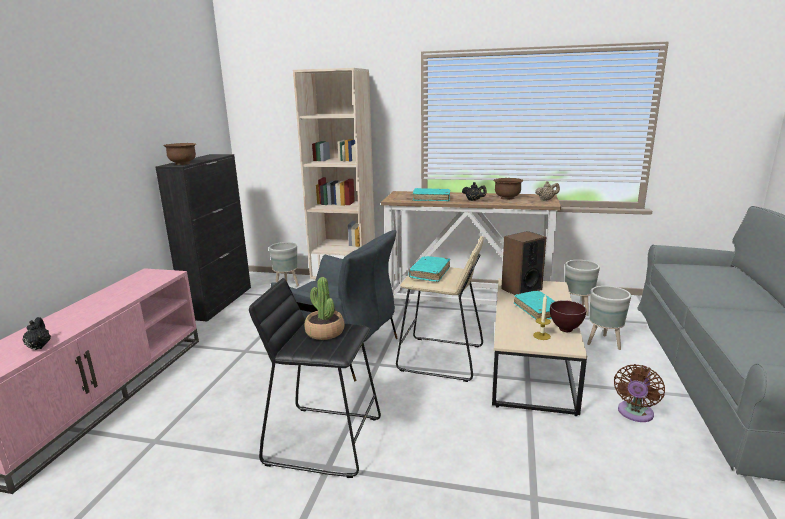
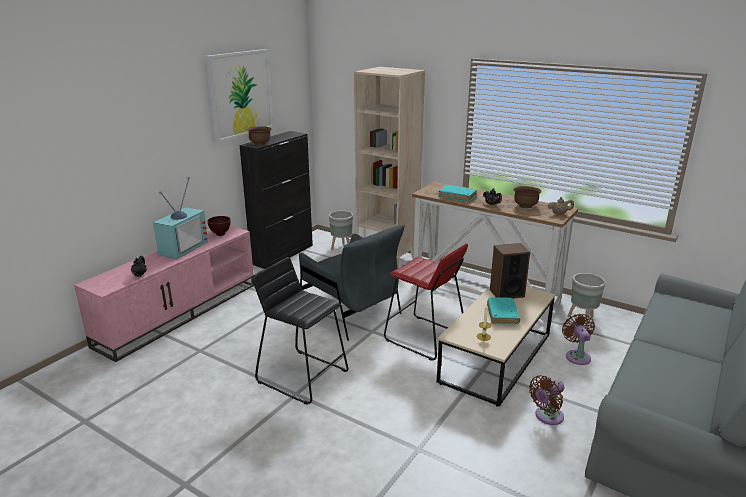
camera: 20 degrees right, 5 degrees up
(96, 302) = (182, 247): none -> television
(150, 101) = (240, 94): none -> picture
(324, 332) = (306, 301): potted plant -> none
(429, 273) = (418, 267): turquoise book -> none
(441, 358) = (424, 338): beige stool -> red stool
(566, 329) = (509, 336): brown bowl -> brown bowl (221, 234)
(604, 343) = (577, 356): grey planter -> brown fan

